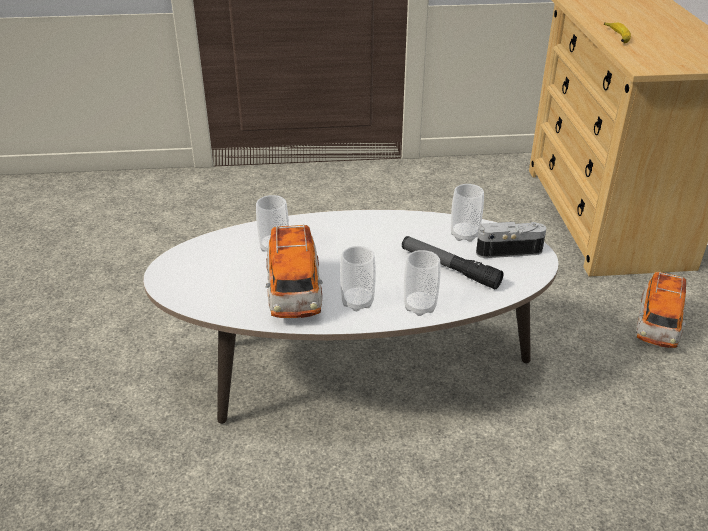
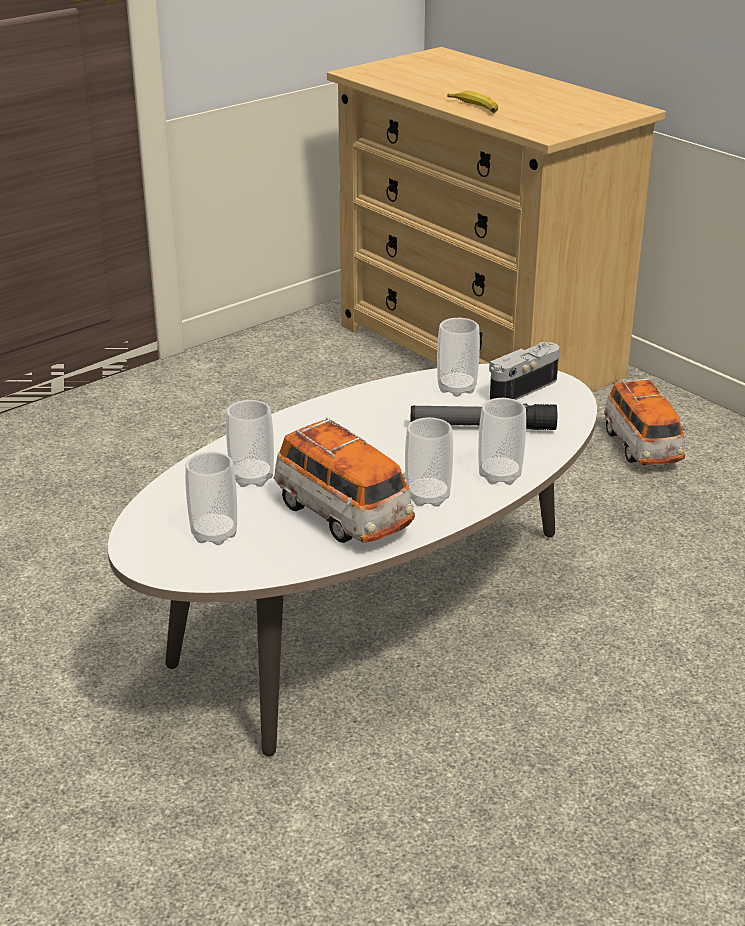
camera: 35 degrees left, 5 degrees down
(213, 274) = (214, 534): none -> cup

